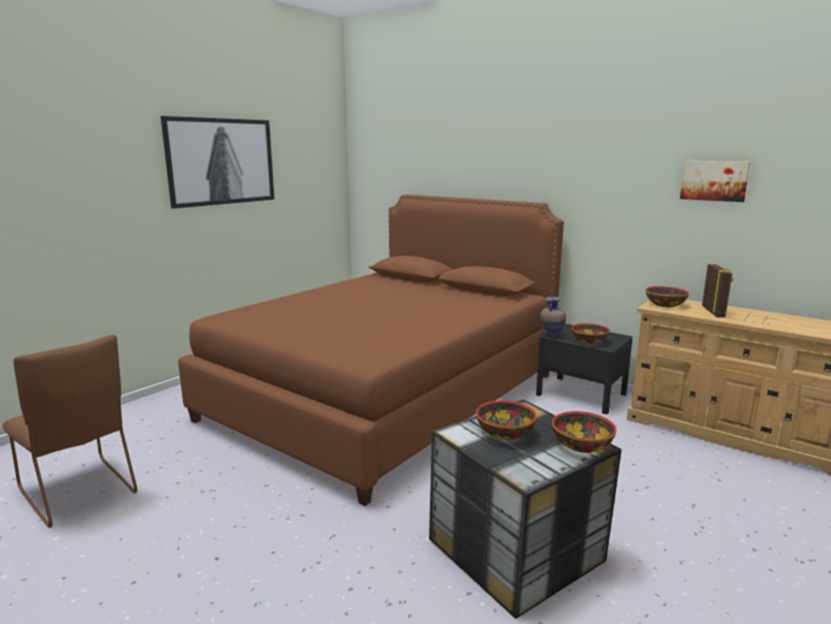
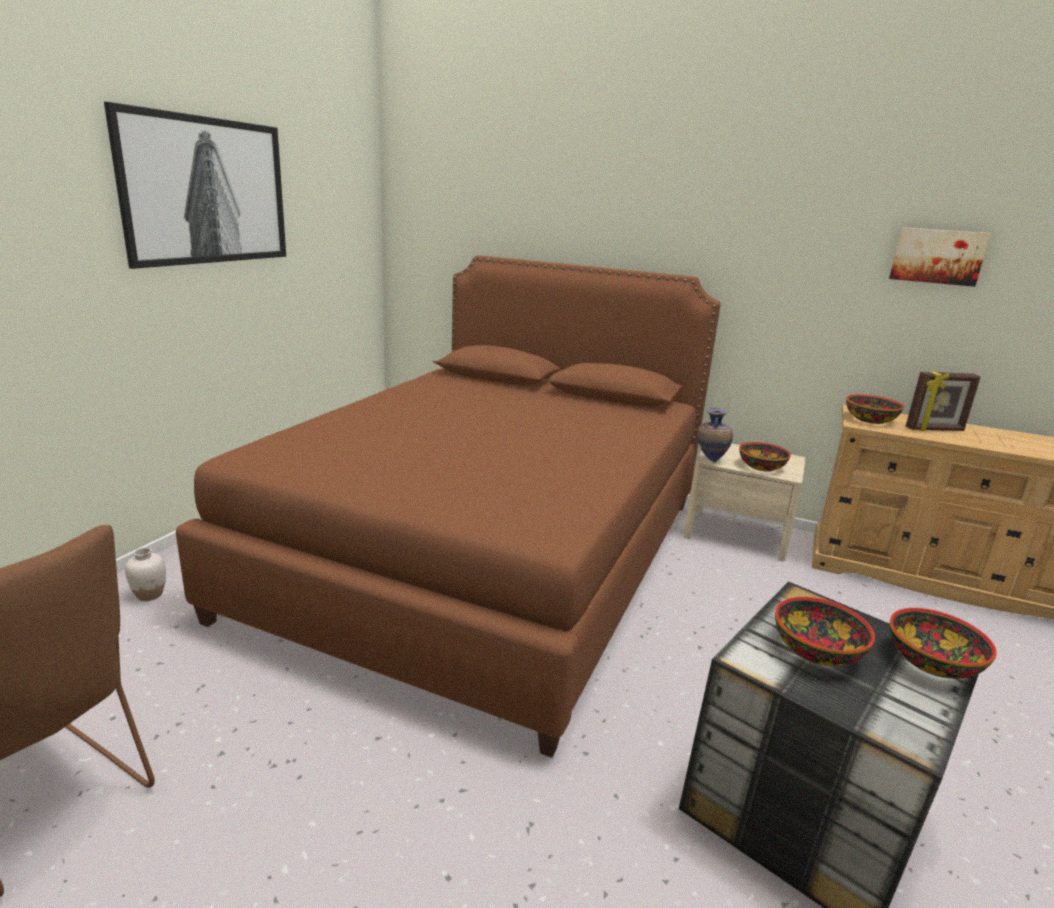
camera: 15 degrees left, 5 degrees up
(169, 405) = (150, 595): none -> white vase
(581, 394) = (737, 533): black nightstand -> beige nightstand
(713, 312) = (935, 430): picture frame -> picture frame turned 90 degrees clockwise

